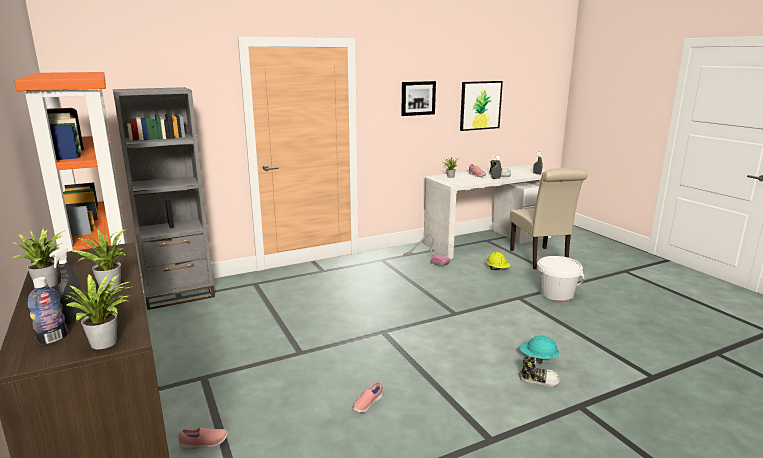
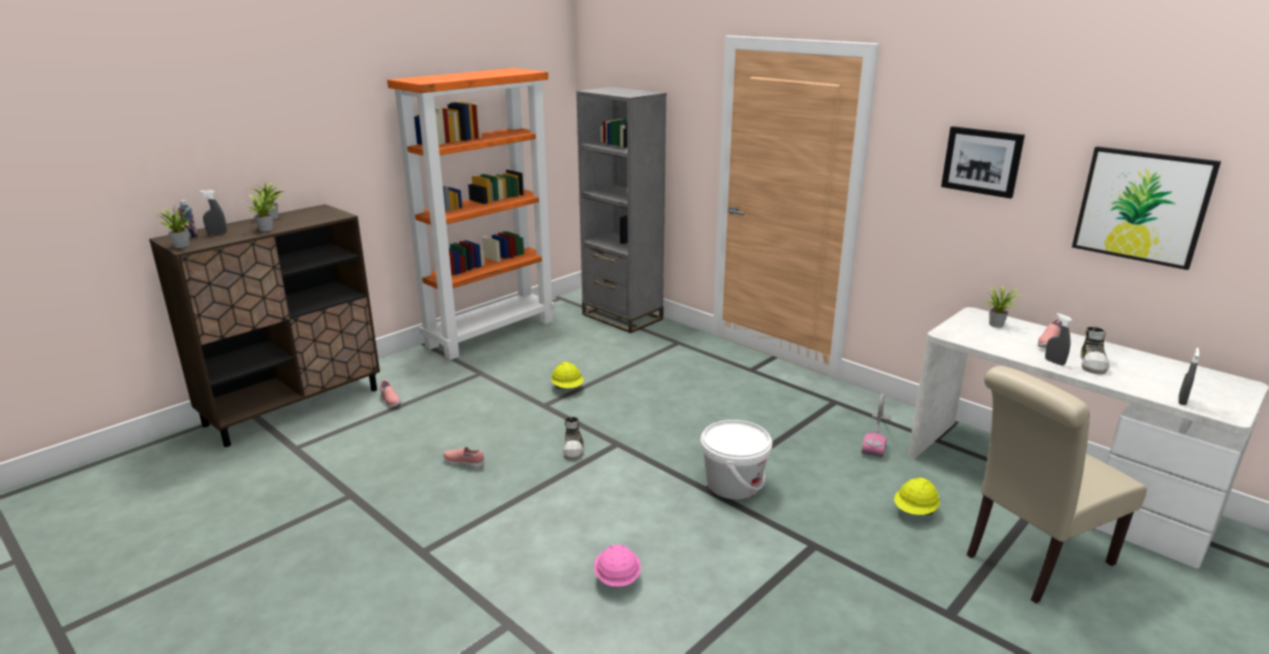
camera: 70 degrees right, 5 degrees up
(280, 338) = (567, 388): none -> yellow hard hat
(538, 359) = (617, 578): turquoise hard hat -> pink hard hat
(538, 380) = (558, 582): shoe -> shoe (574, 448)
(556, 294) = (872, 590): white bucket -> white bucket (733, 484)

